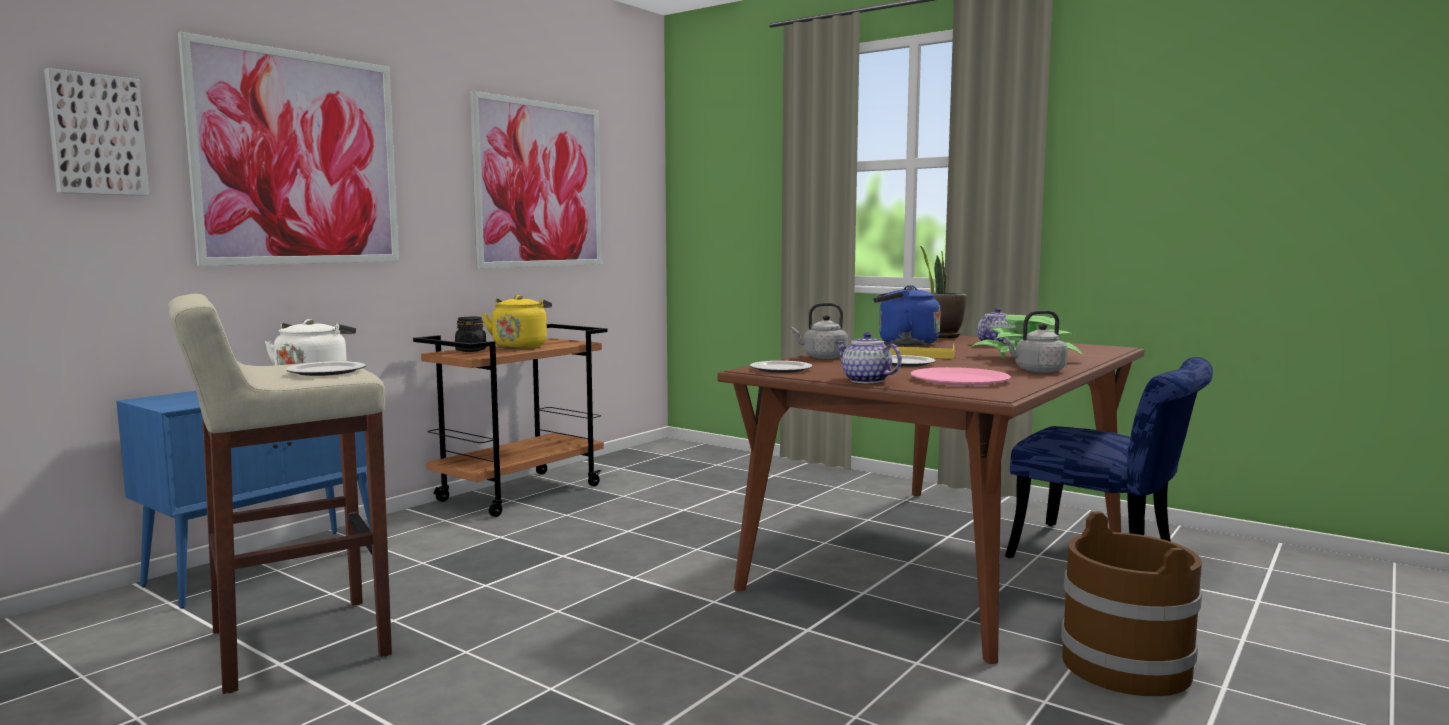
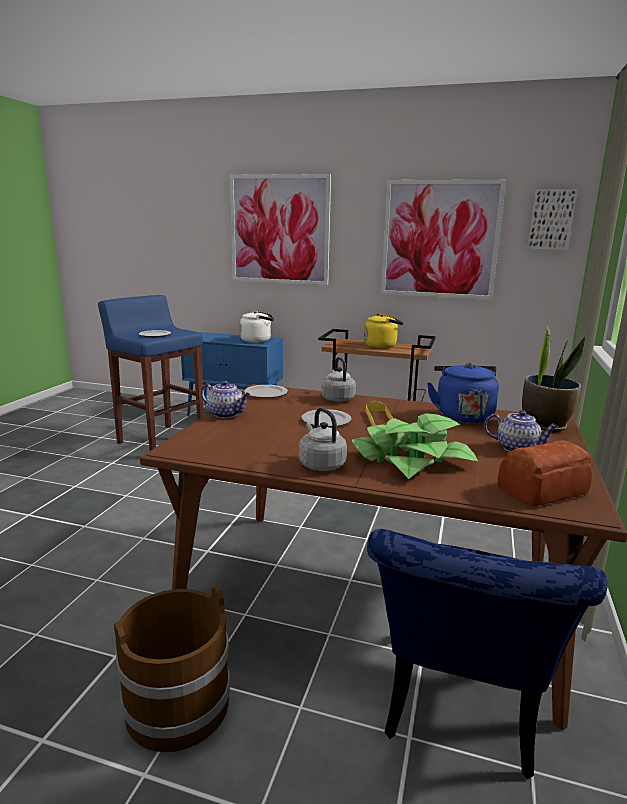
camera: 70 degrees right, 10 degrees up
(96, 135) = (201, 224): picture -> picture (551, 219)
(295, 644) = (160, 441): beige stool -> blue stool
(471, 350) = (352, 342): black jar -> none
(865, 380) = (226, 414): teapot -> teapot turned 90 degrees clockwise
(959, 380) = (246, 438): pink plate -> none
(1083, 348) = (544, 490): none -> bread

